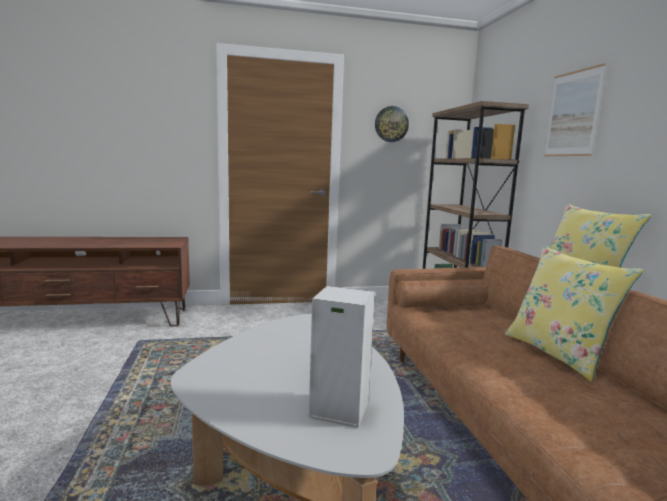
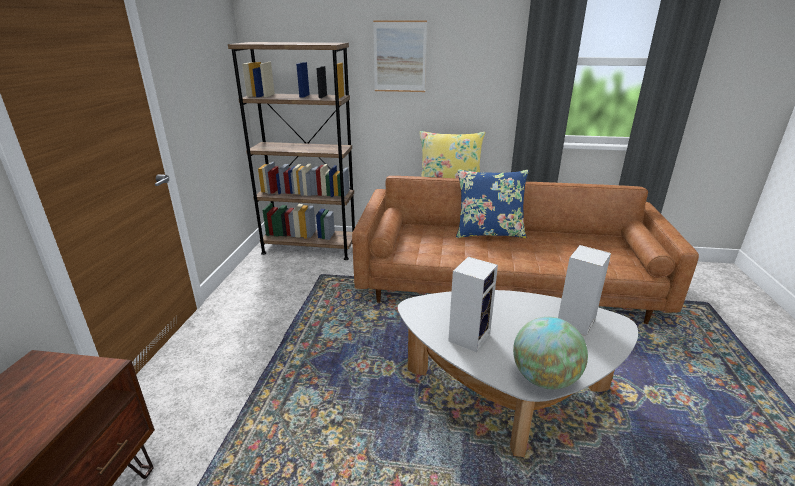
camera: 70 degrees left, 15 degrees up
(205, 385) = (544, 379): none -> globe
(271, 344) = (469, 336): none -> speaker
(391, 124) = (192, 63): wall clock -> none
(558, 353) = (489, 233): yellow pillow -> blue pillow

